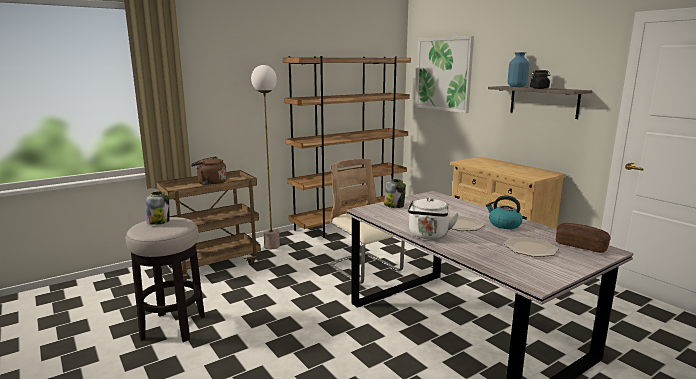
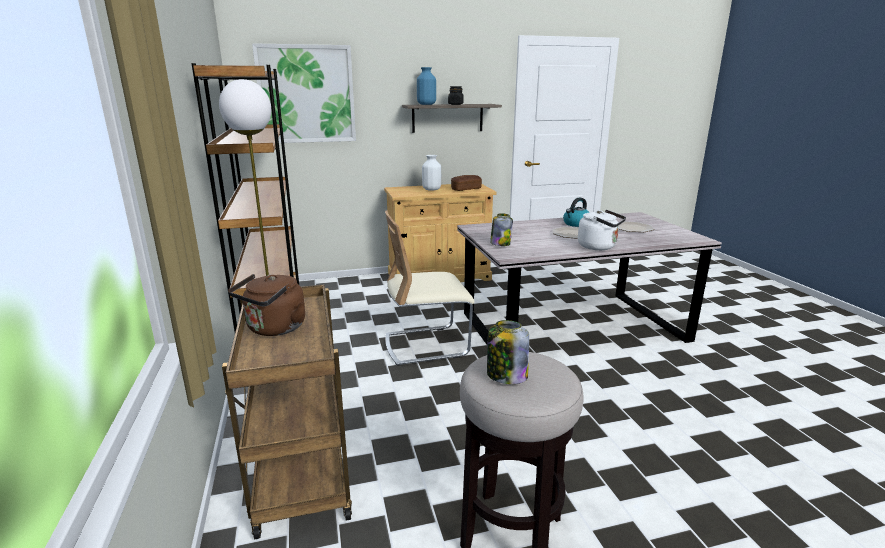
camera: 70 degrees left, 5 degrees up
(498, 166) = (431, 189): none -> white vase
(580, 246) = (628, 218): bread -> bread (466, 189)

